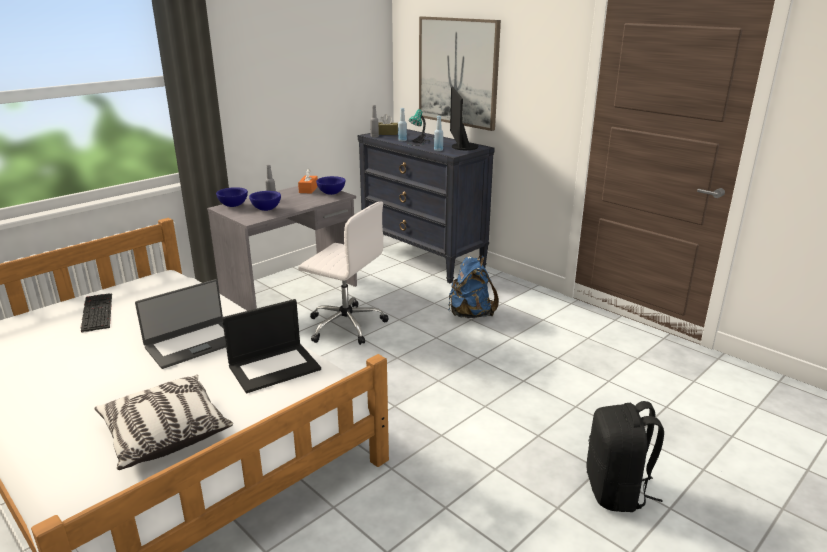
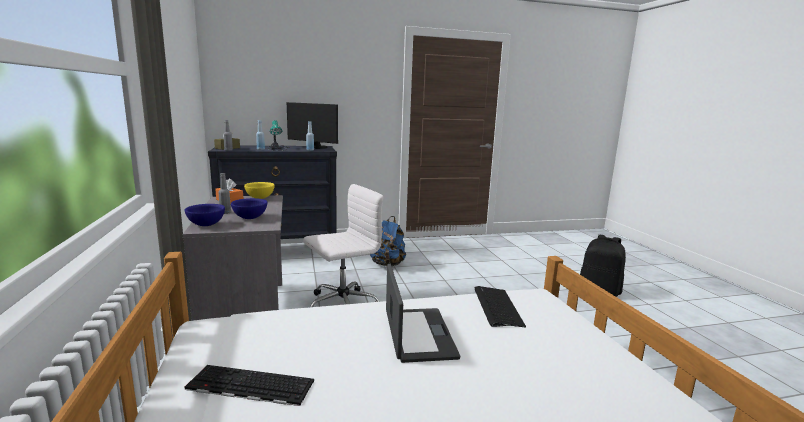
camera: 60 degrees left, 10 degrees down
(165, 434) = (590, 376): pillow -> none
(275, 367) = (497, 307): laptop -> keyboard
(332, 193) = (260, 198): blue bowl -> yellow bowl
(458, 72) = (287, 90): picture -> none

